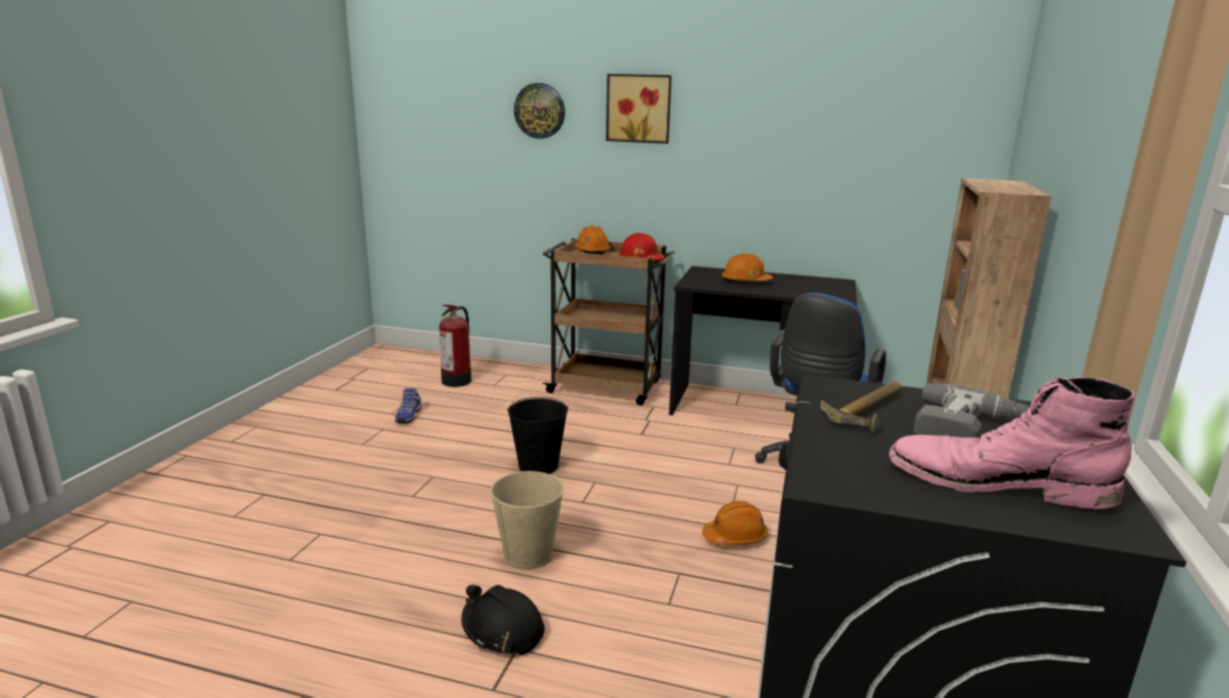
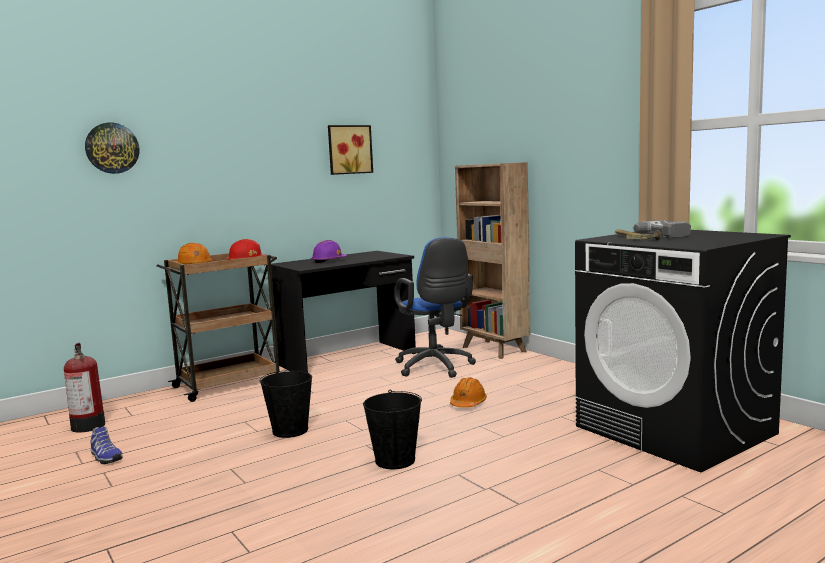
camera: 50 degrees left, 10 degrees down
(502, 630) = (465, 487): black hard hat -> none
(528, 554) = (394, 460): beige bucket -> black bucket
(639, 108) = (206, 141): picture -> picture (349, 149)
(745, 281) = (329, 261): orange hard hat -> purple hard hat
(997, 483) = (719, 237): pink boot -> none

